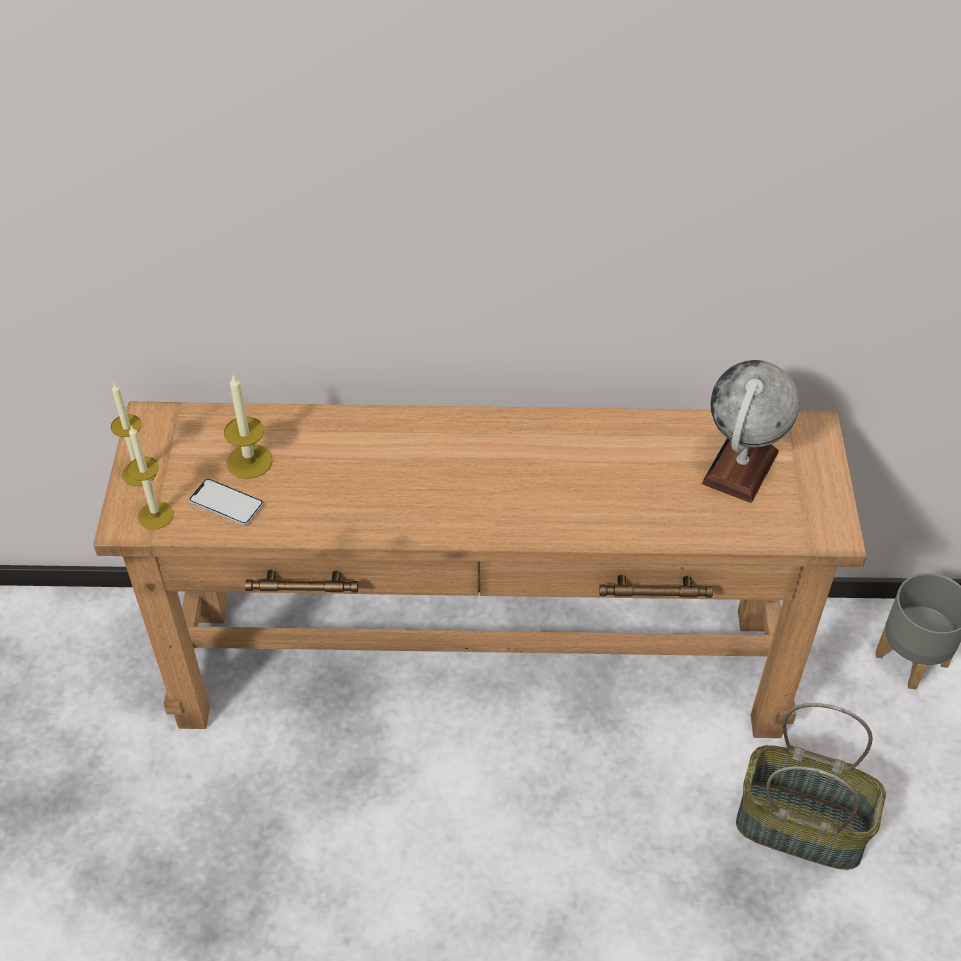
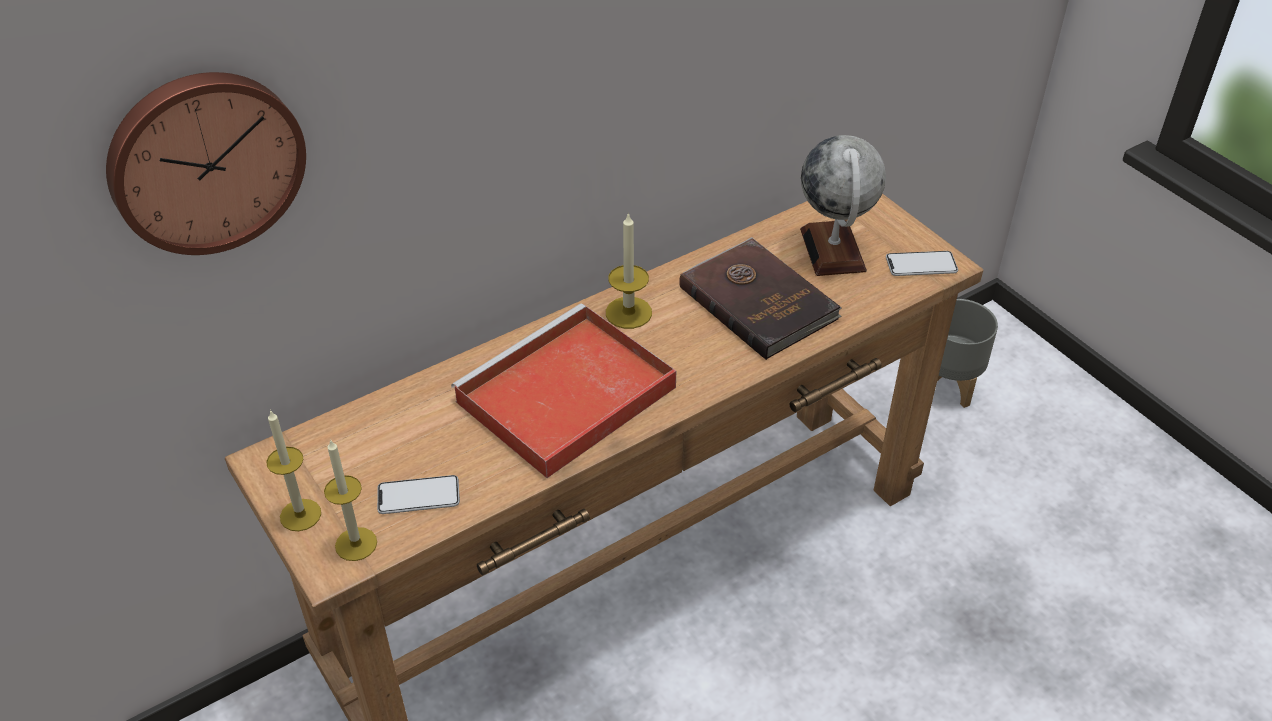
camera: 35 degrees left, 5 degrees down
(135, 169) = (205, 160): none -> wall clock
(249, 461) = (406, 448): candle -> candle (628, 312)
(396, 481) = (563, 397): none -> red tray
(629, 481) = (759, 301): none -> brown book
(802, 825) = (980, 550): basket -> none
(809, 522) = (921, 265): none -> phone

